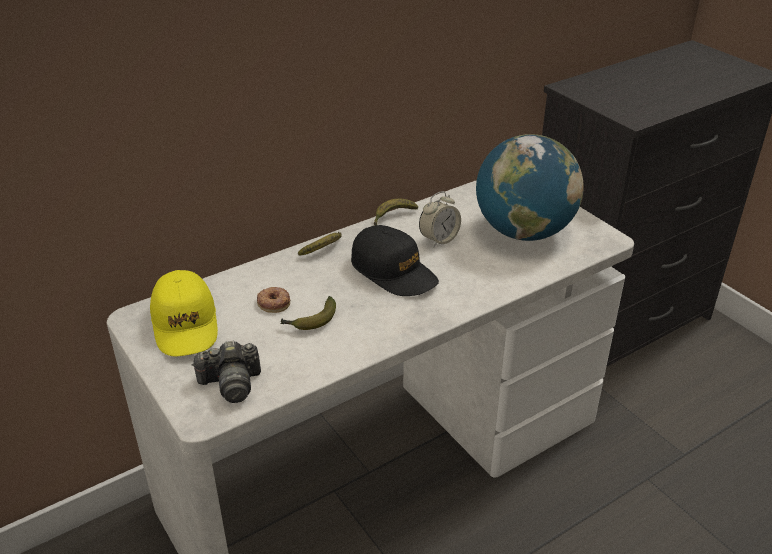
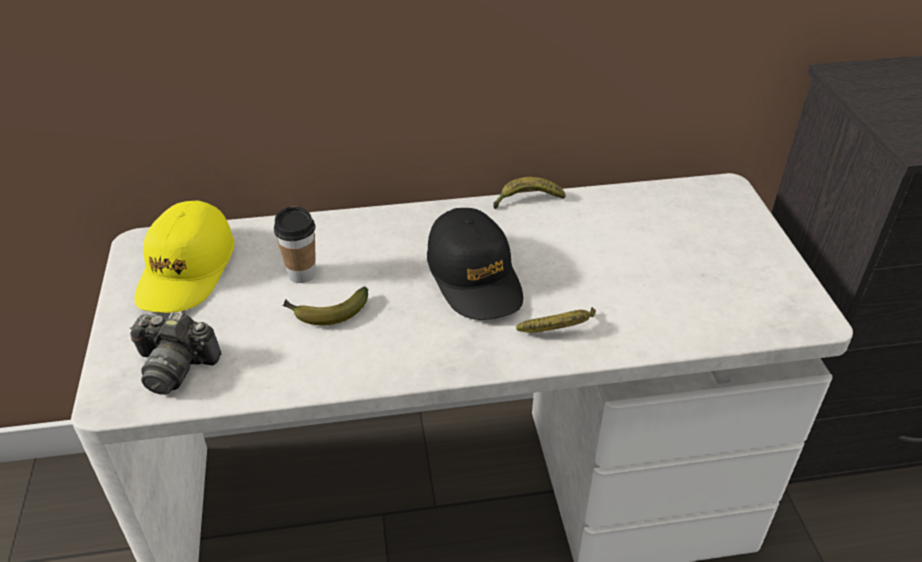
camera: 25 degrees right, 5 degrees up
(274, 302) = (302, 274): donut -> cup
(324, 249) = (411, 220): banana -> banana (560, 329)
(439, 239) = (565, 249): alarm clock -> none
(523, 232) = (690, 271): globe -> none

